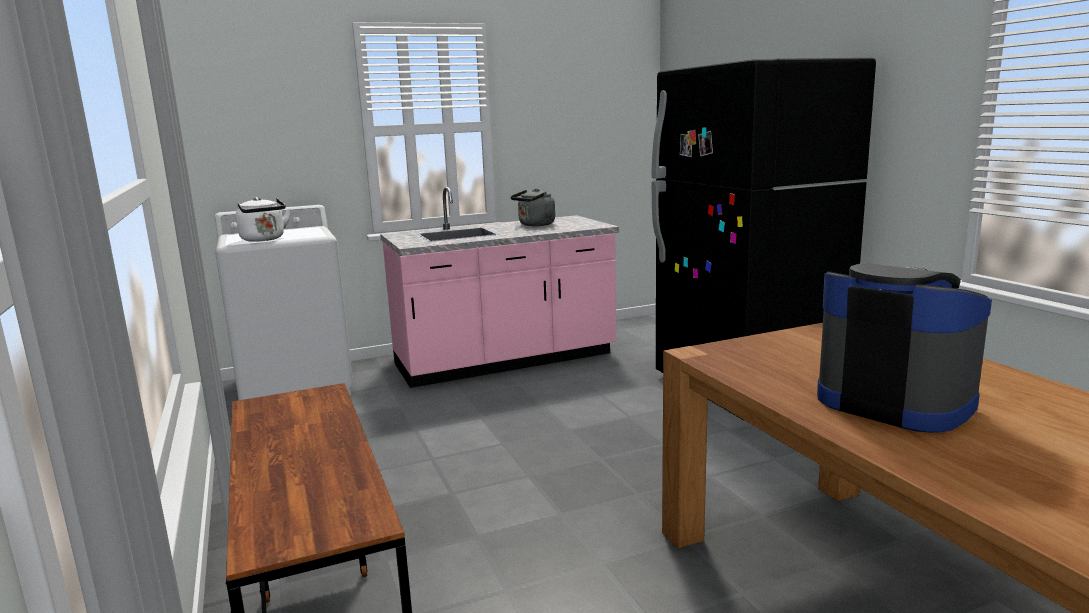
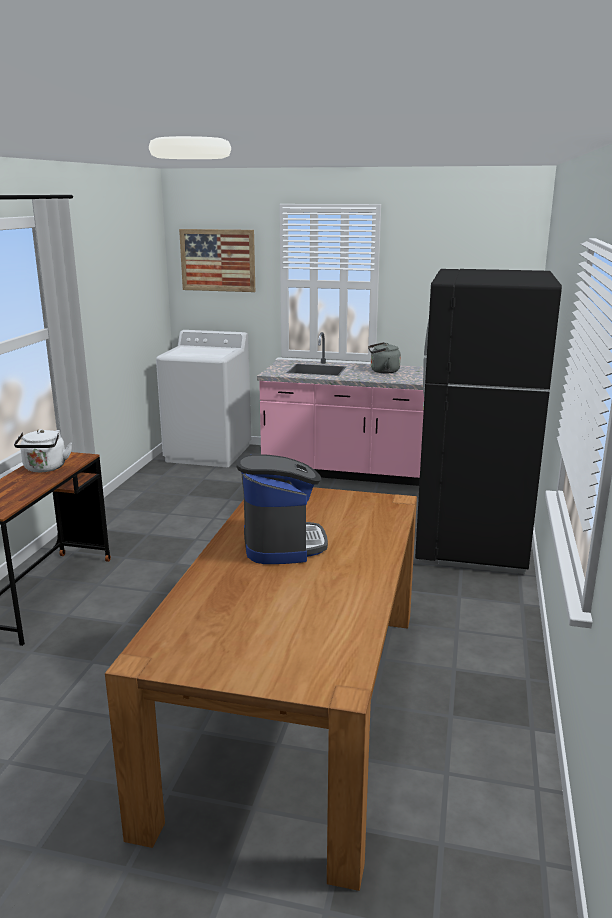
camera: 35 degrees right, 5 degrees up
(264, 105) = (217, 260): none -> picture
(264, 239) = (187, 354): white kettle -> white kettle (44, 468)

